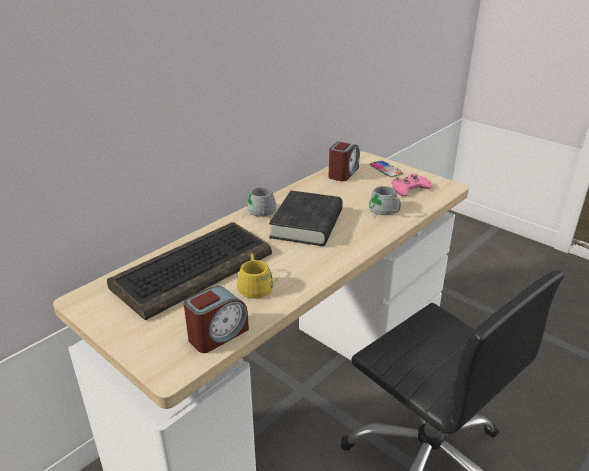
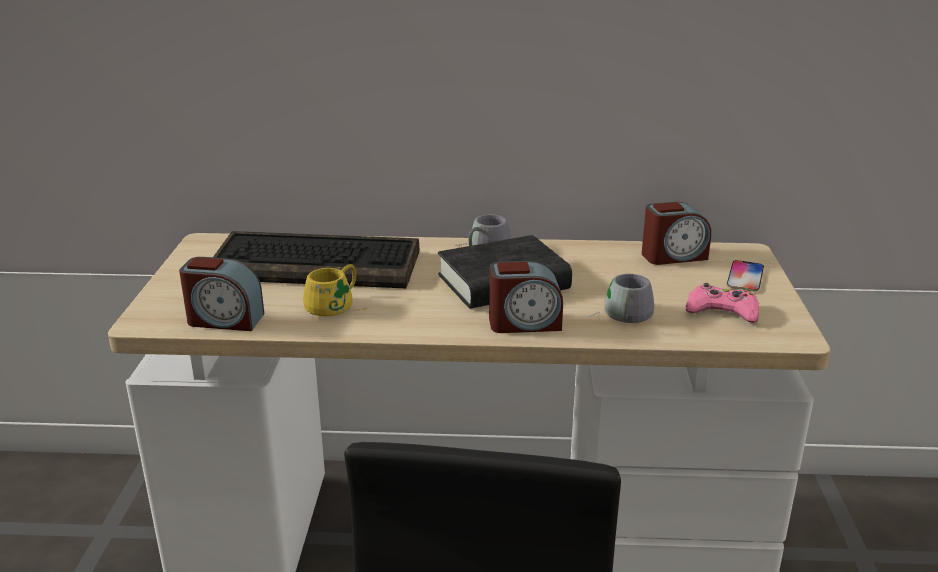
camera: 50 degrees right, 5 degrees down
(358, 238) = (524, 323): none -> alarm clock

